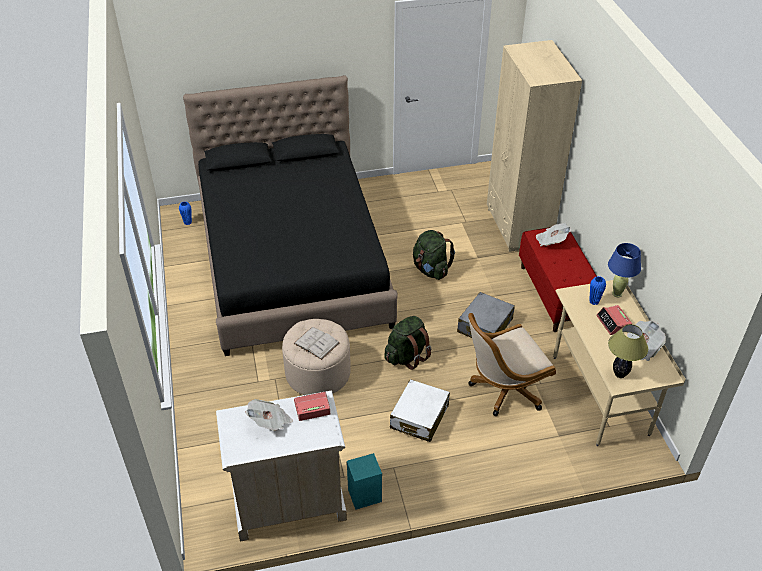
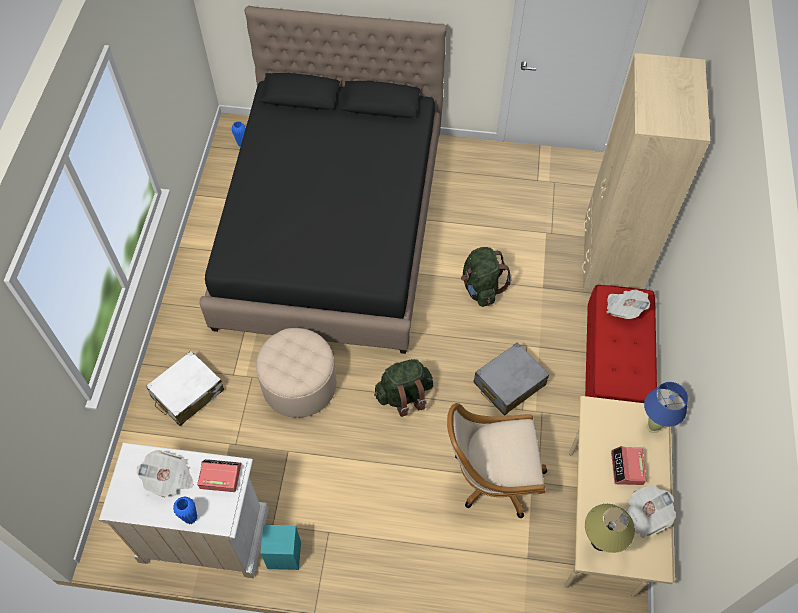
camera: 20 degrees right, 15 degrees up
(316, 343) = (293, 364): white book -> none
(419, 417) = (383, 479): white suitcase -> white suitcase (187, 393)
(594, 301) = (618, 429): blue vase -> blue vase (190, 518)

